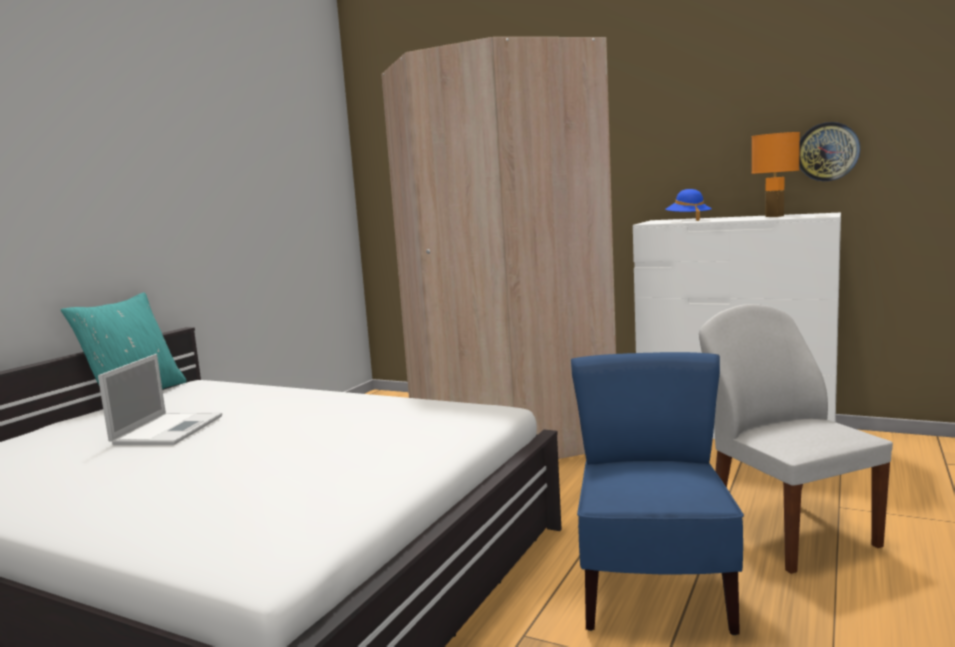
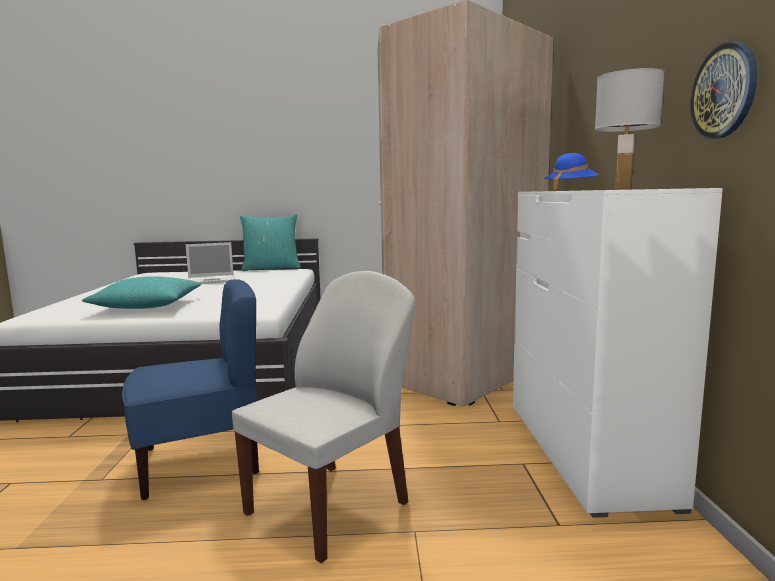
camera: 60 degrees right, 0 degrees up
(340, 468) = (148, 306): none -> turquoise pillow
(774, 216) = (622, 189): orange table lamp -> white table lamp

